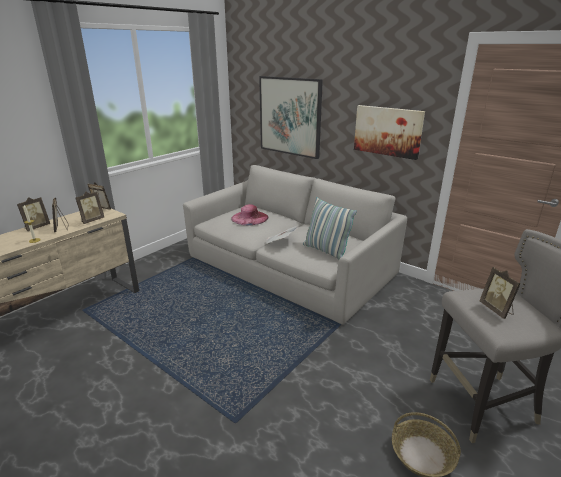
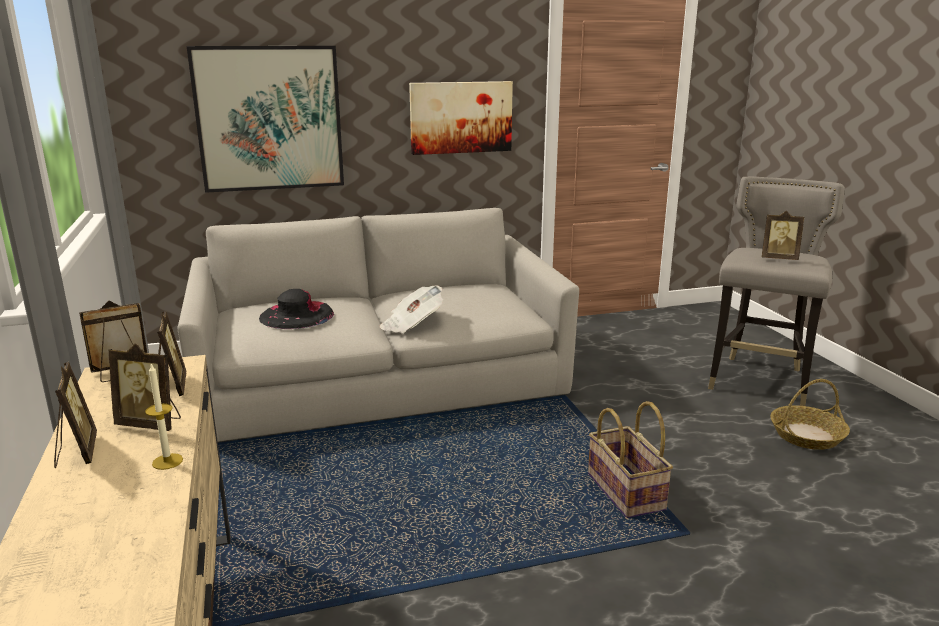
camera: 55 degrees left, 5 degrees down
(249, 217) = (297, 315): pink hat -> black hat
(258, 383) = (627, 491): none -> basket
(326, 251) = (488, 306): pillow -> none

